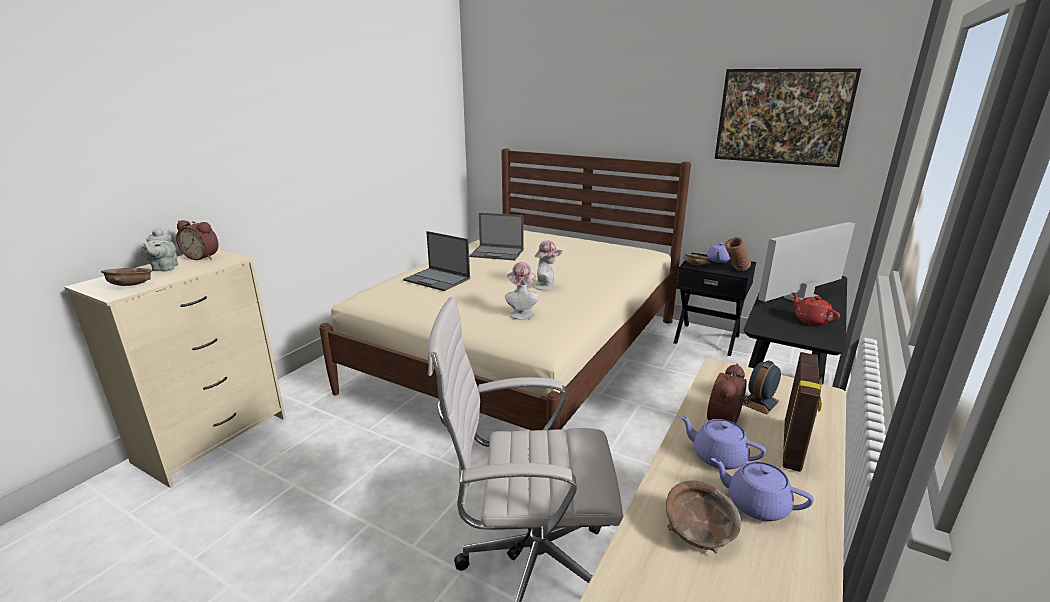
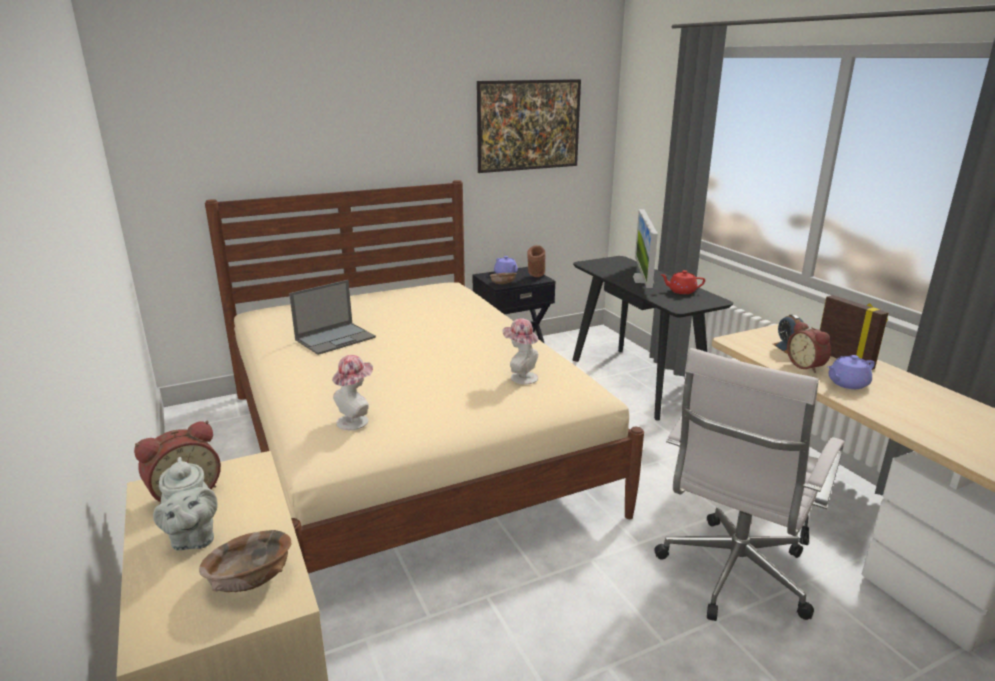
camera: 55 degrees left, 0 degrees up
(164, 268) = (192, 538): grey teapot -> grey teapot turned 45 degrees clockwise
(437, 279) = (361, 390): laptop -> none
(546, 286) = (473, 346): hat -> hat (356, 420)
(698, 532) = (924, 418): brown bowl -> none
(755, 504) = (901, 392): purple teapot -> none

